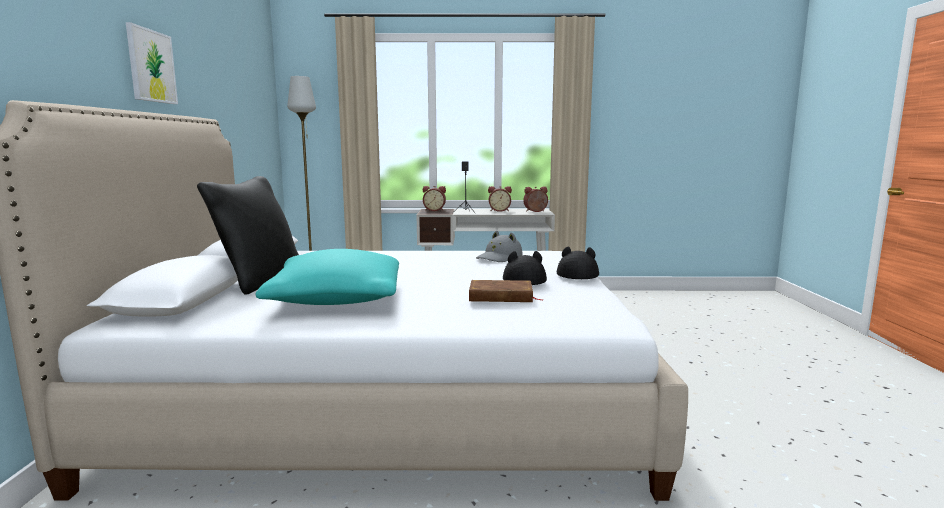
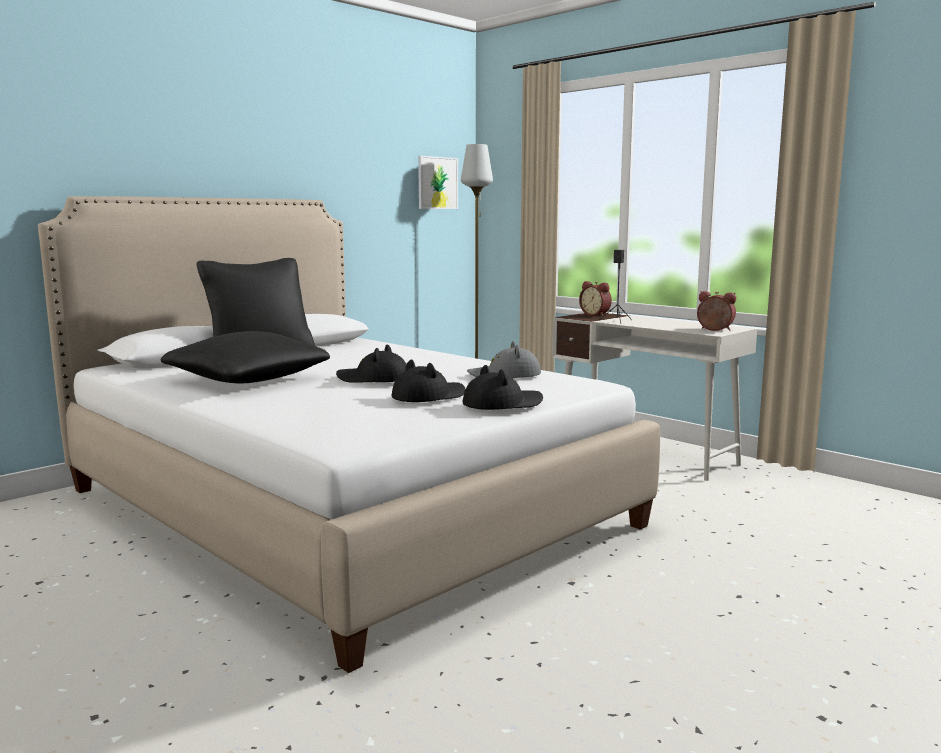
camera: 45 degrees right, 0 degrees up
(151, 66) = (248, 154): picture -> picture (437, 183)
(337, 299) = (247, 380): turquoise pillow -> black pillow
(437, 276) = (373, 379): none -> black hat
(499, 210) = (671, 323): alarm clock -> none
(501, 296) = (339, 403): brown book -> none

